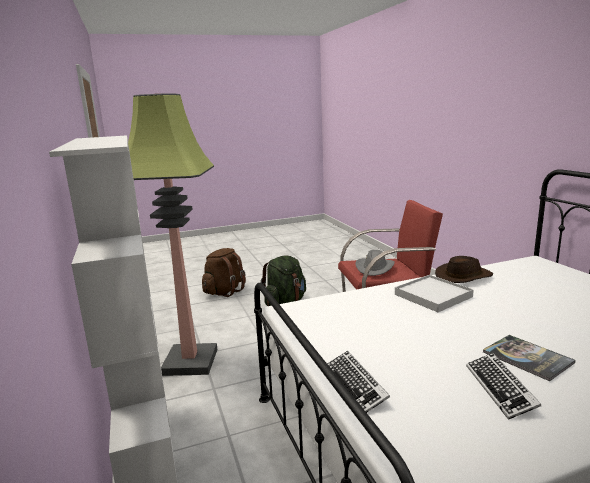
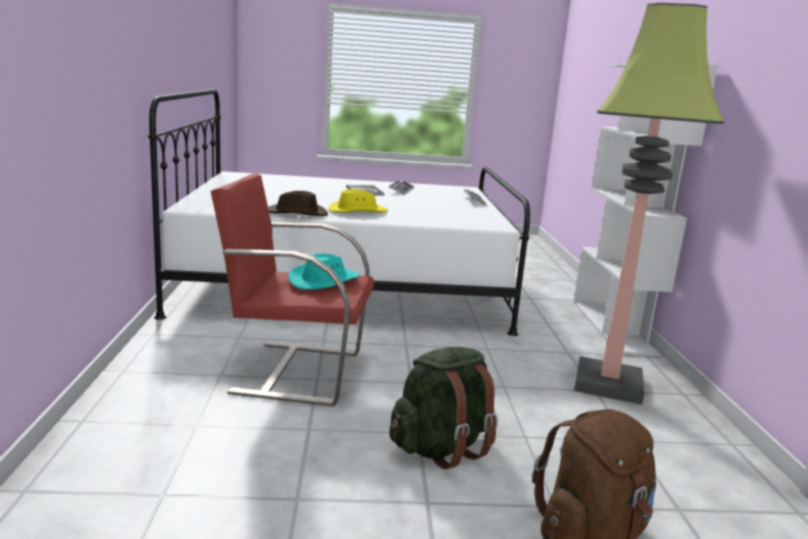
camera: 165 degrees left, 0 degrees up
(374, 268) = (324, 281): grey hat -> turquoise hat
(433, 296) = (357, 211): white tray -> yellow hat

